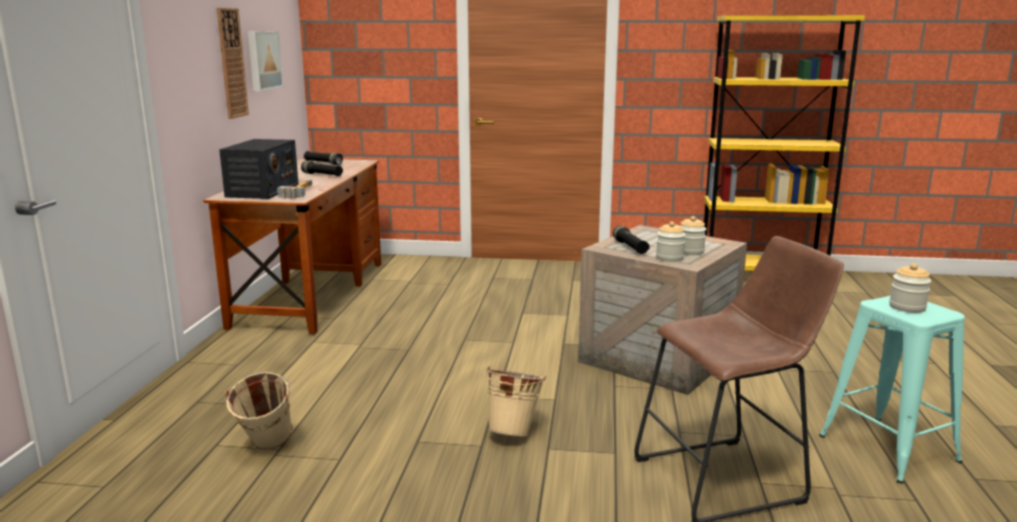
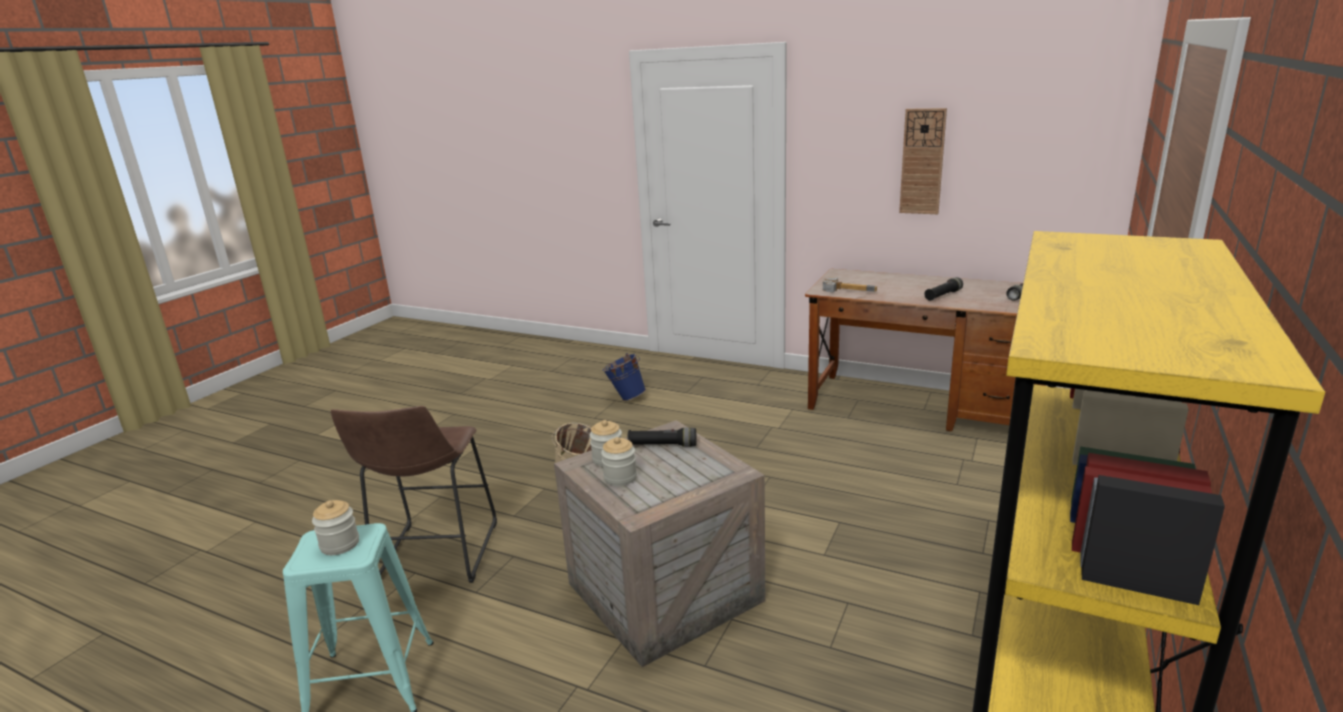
camera: 110 degrees right, 5 degrees up
(262, 190) = (862, 280): radio -> none
(263, 60) = (999, 163): picture -> none
(265, 448) = (625, 397): beige bucket -> blue bucket

